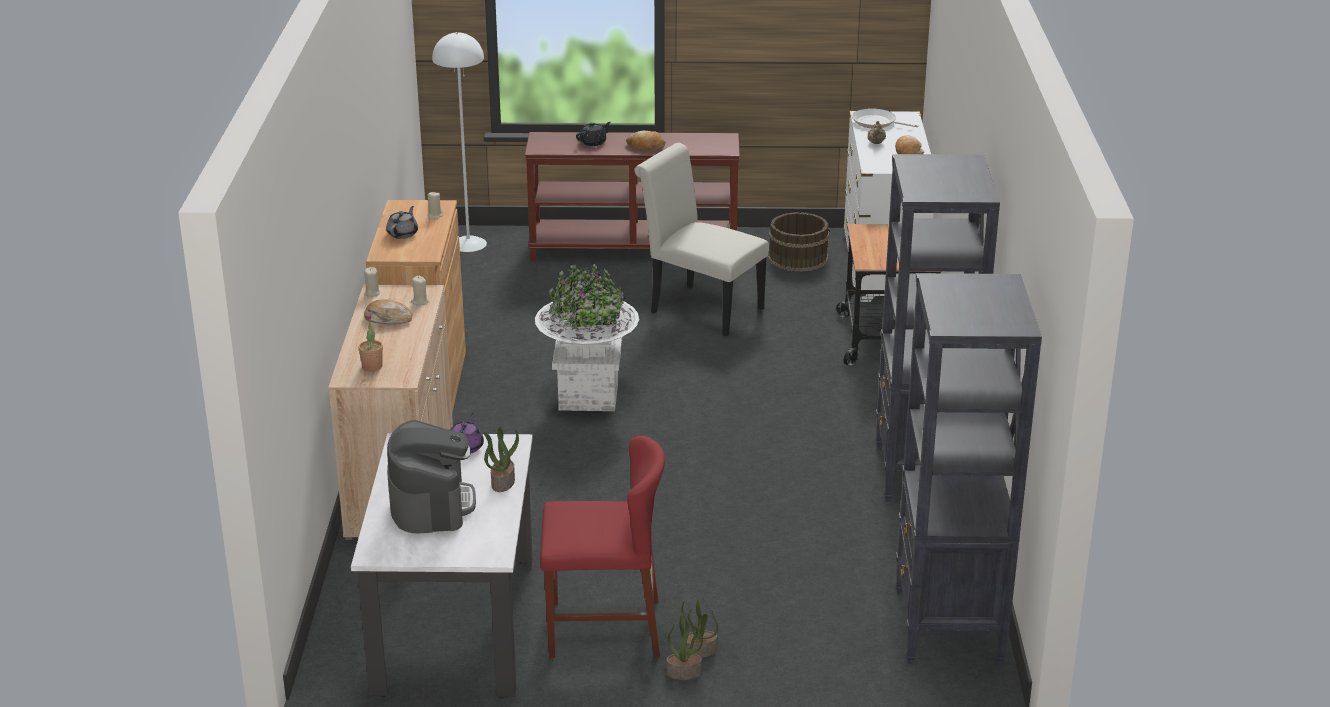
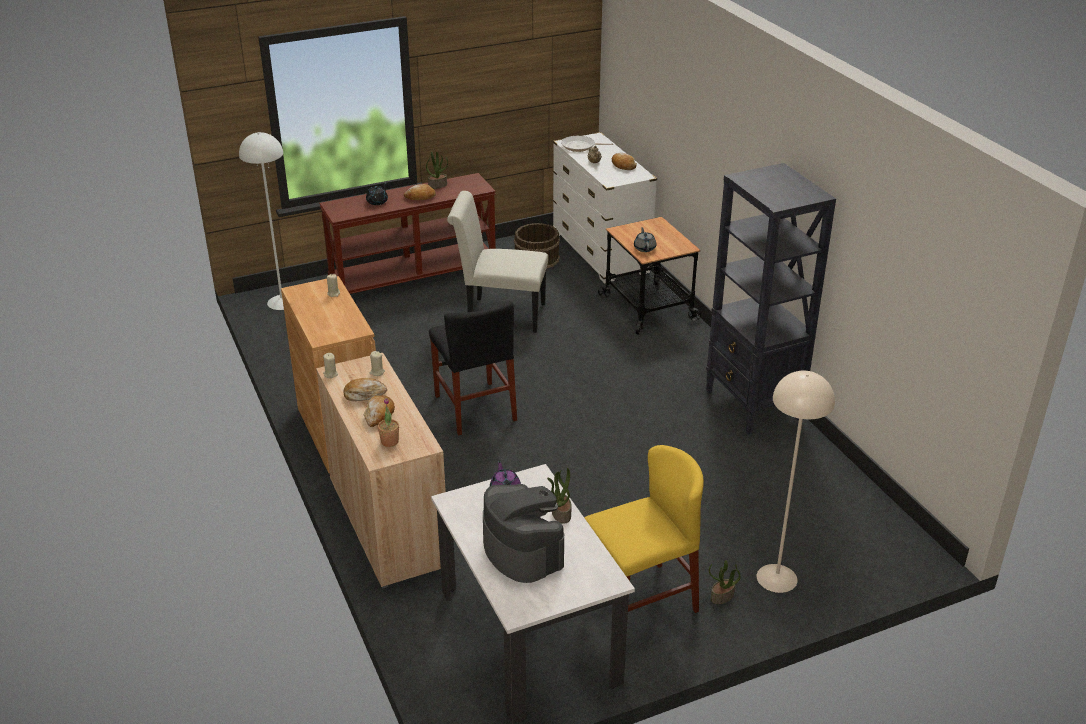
camera: 25 degrees left, 5 degrees up
(384, 340) = (379, 415): none -> bread
(403, 234) = (322, 316): grey teapot -> grey teapot (644, 248)
(588, 396) = (475, 408): white planter -> black chair
(604, 629) = (641, 601): red chair -> yellow chair
(684, 672) = (726, 618): potted plant -> potted plant (437, 185)
(780, 652) = (776, 578): none -> beige floor lamp
(947, 627) = (866, 521): black bookcase -> none

